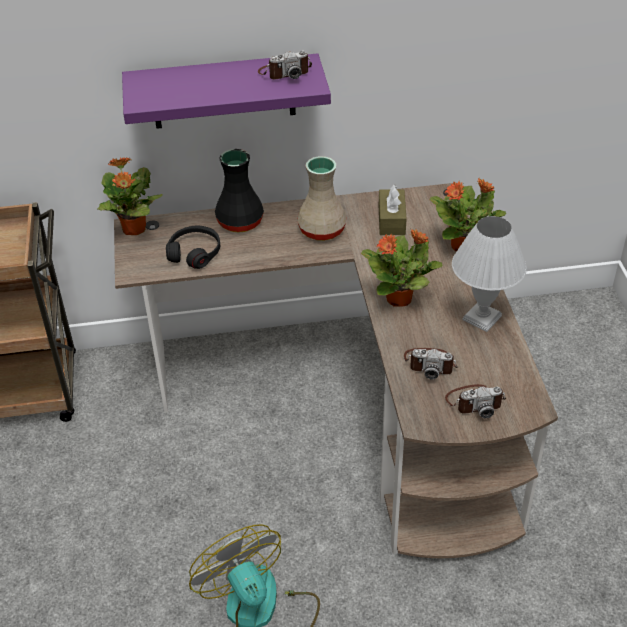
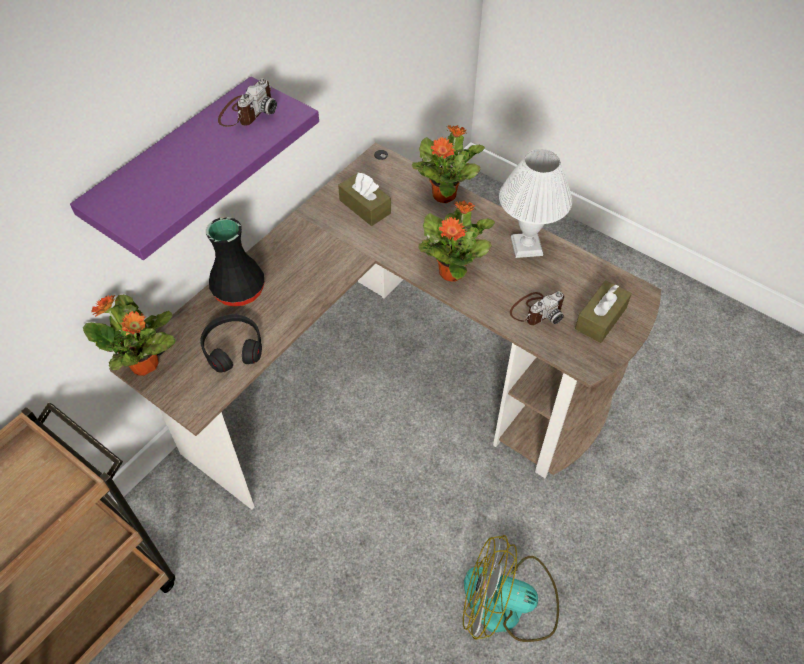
camera: 45 degrees left, 10 degrees up
(321, 231) = (320, 253): beige vase -> none
(474, 402) = (600, 318): camera -> brown tissue box

